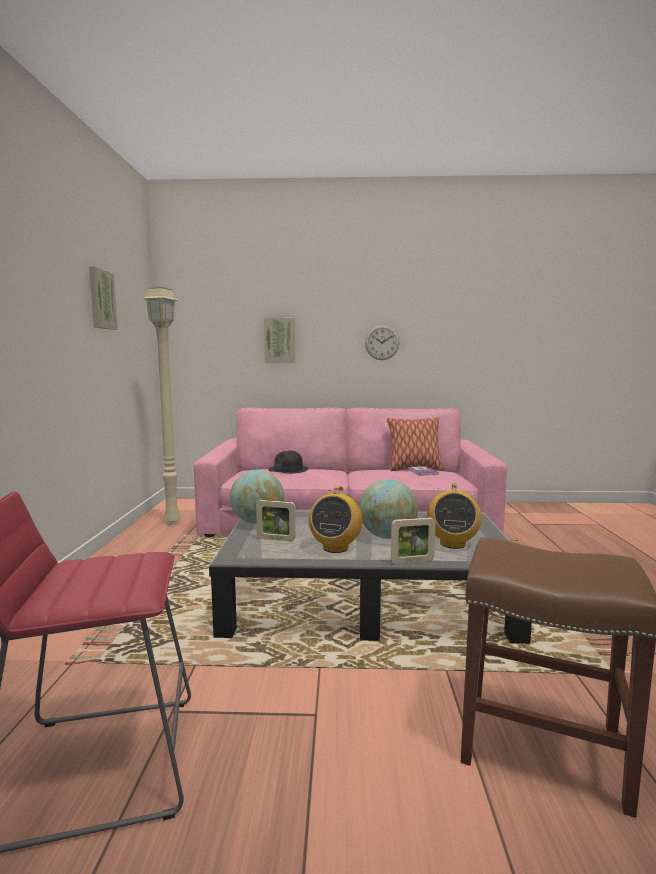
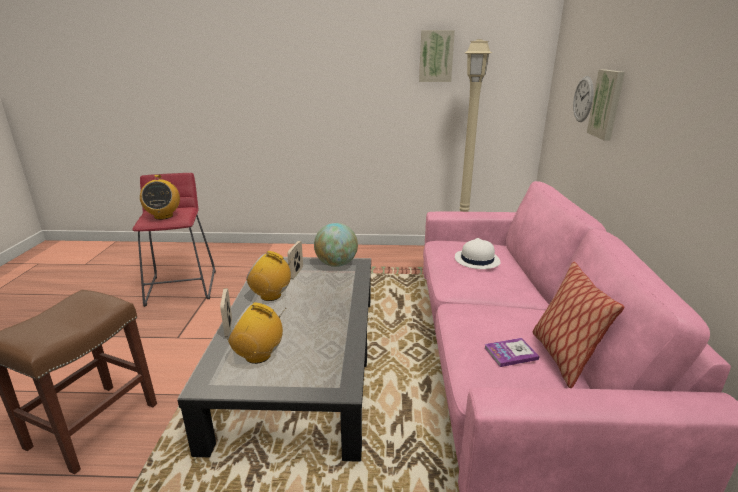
camera: 90 degrees right, 15 degrees up
(113, 577) = (163, 216): none -> radio
(288, 470) = (476, 260): black hat -> white hat
(382, 342) = (698, 134): wall clock -> wall clock (583, 99)
(387, 536) = (288, 320): globe -> none

